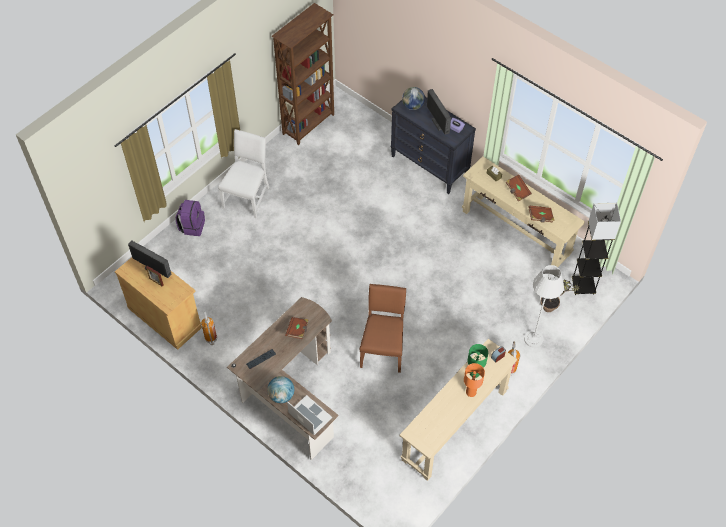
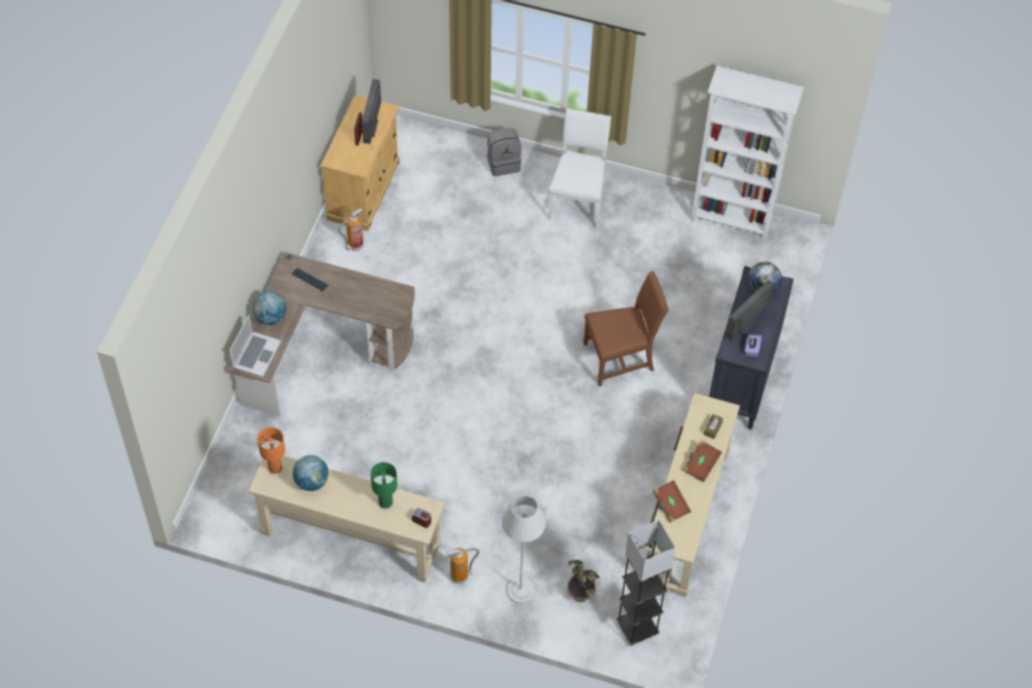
camera: 65 degrees right, 0 degrees up
(192, 226) = (503, 163): purple backpack -> grey backpack
(248, 196) = (578, 200): white chair -> white chair turned 75 degrees counterclockwise
(297, 330) = (364, 300): brown book -> none
(309, 124) = (732, 219): brown bookcase -> white bookcase
(383, 349) = (424, 425): brown chair -> brown chair (621, 358)
(438, 413) = (311, 481): none -> globe
(470, 392) = (356, 506): orange table lamp -> orange table lamp (275, 467)

